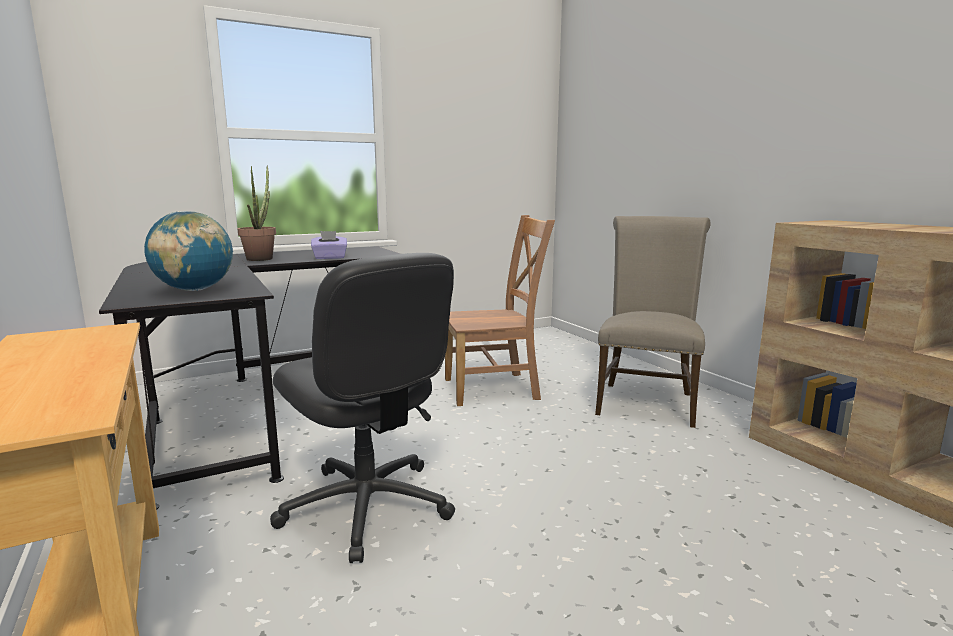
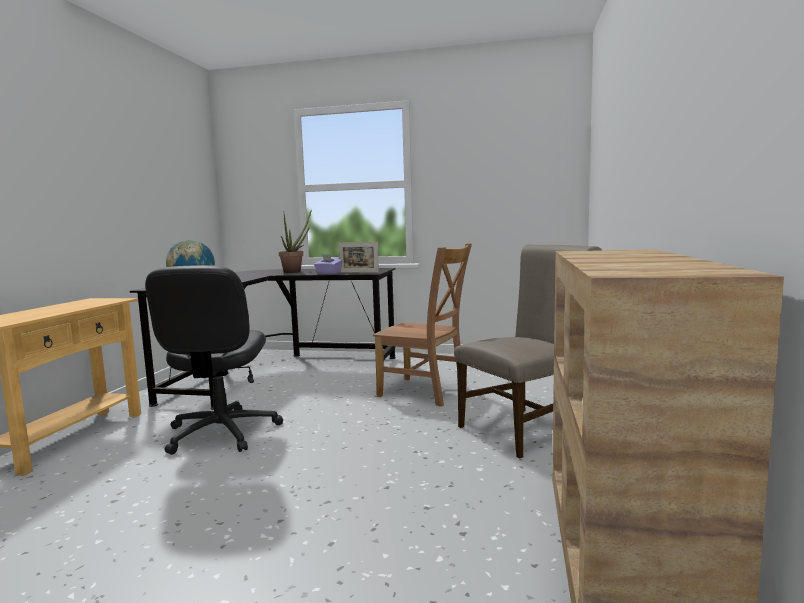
camera: 40 degrees right, 5 degrees down
(365, 254) = (359, 272): none -> picture frame

